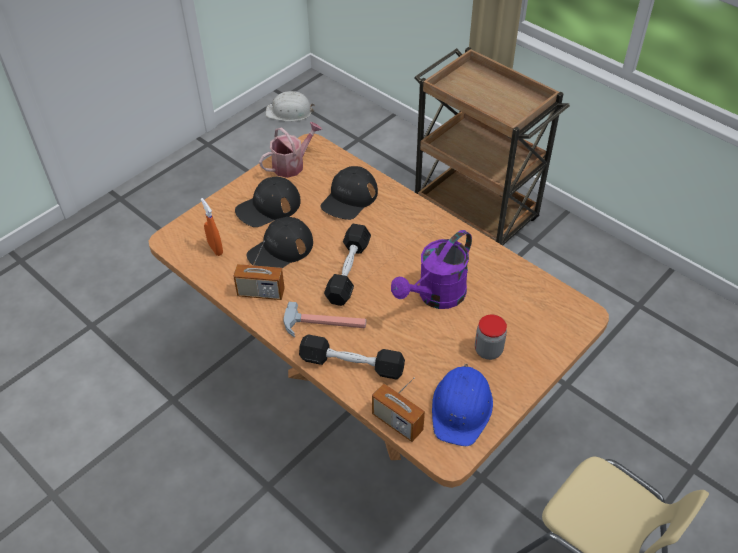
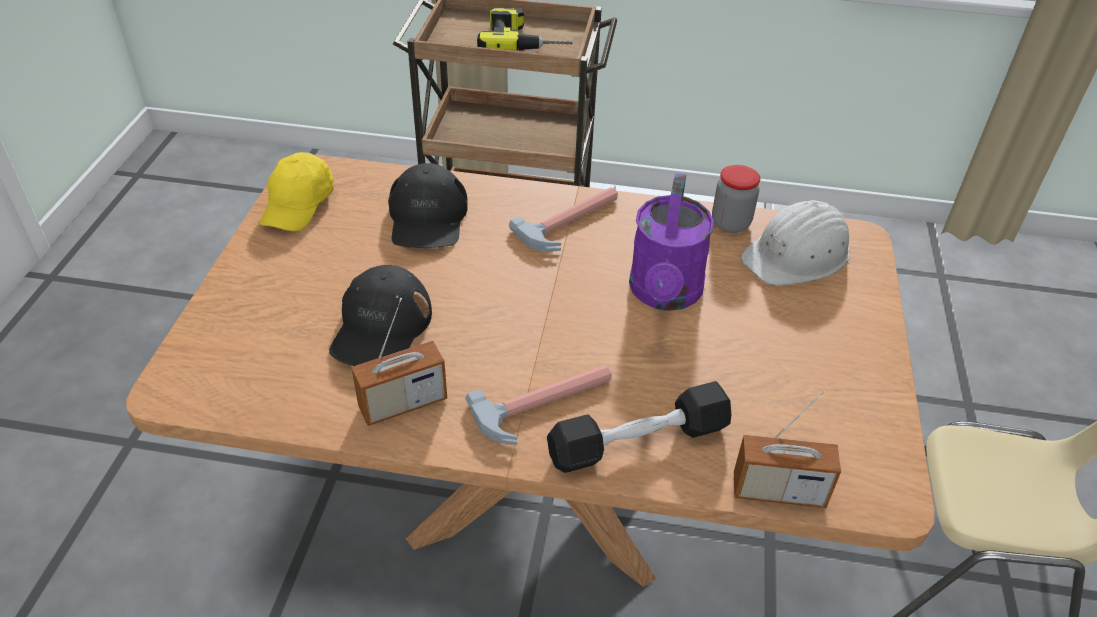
camera: 35 degrees left, 5 degrees down
(215, 249) = (267, 371): orange spray bottle -> none
(268, 207) = (309, 275): black cap -> none
(289, 112) = (158, 192): white hard hat -> white hard hat (797, 255)
(292, 164) = (299, 205): watering can -> yellow cap
(348, 271) = (514, 314): black dumbbell -> none
(424, 233) = (572, 222): none -> hammer
(462, 408) = (839, 424): blue hard hat -> none
(488, 350) = (796, 332): jar -> jar (730, 223)
(500, 99) = (525, 39): none -> power drill

